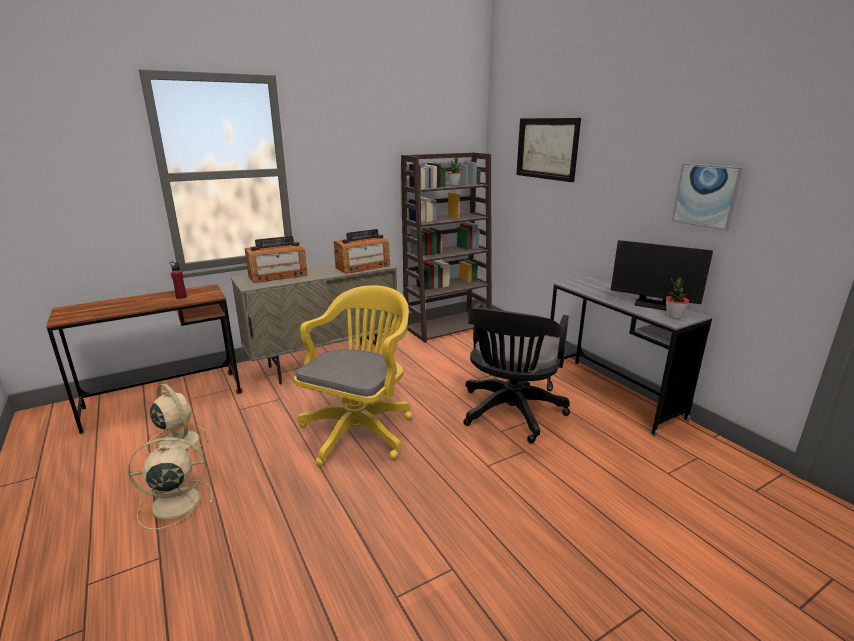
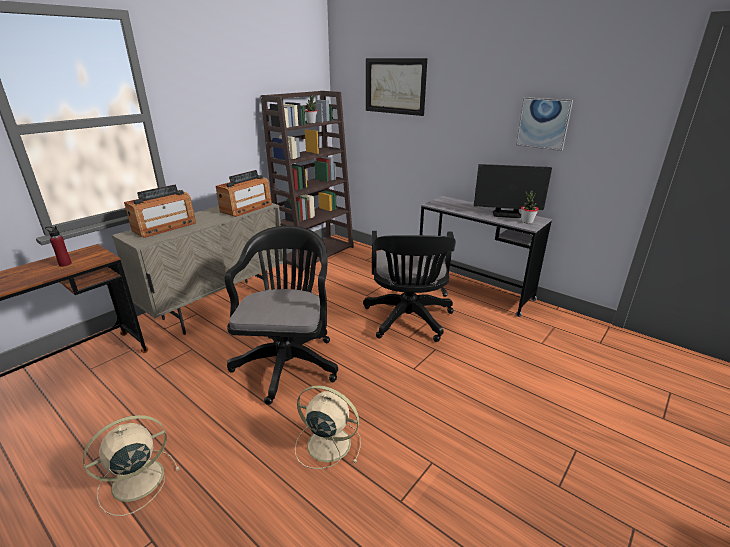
camera: 20 degrees left, 5 degrees up
(178, 441) = (102, 416): beige fan -> beige fan (327, 443)
(360, 429) = (288, 361): yellow office chair -> black office chair

